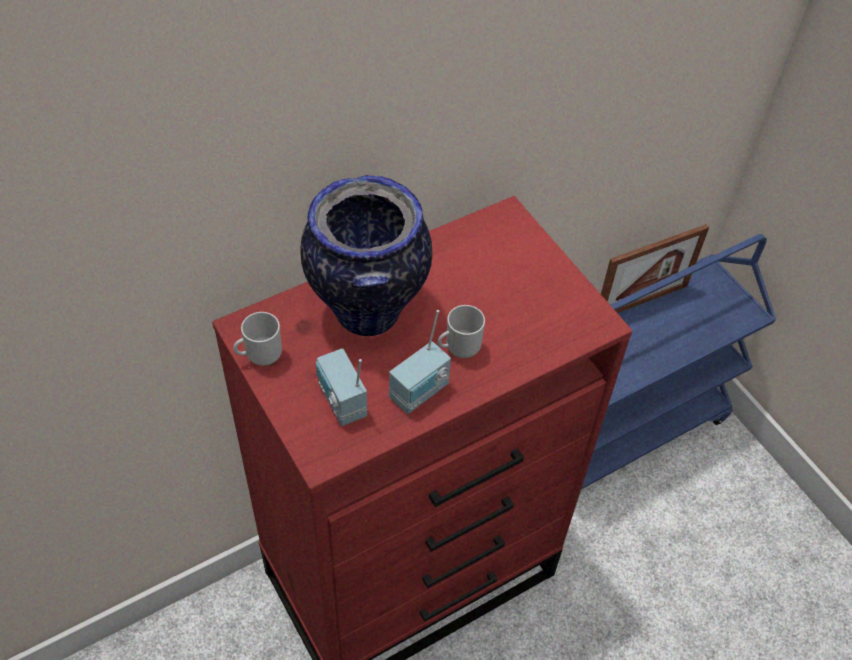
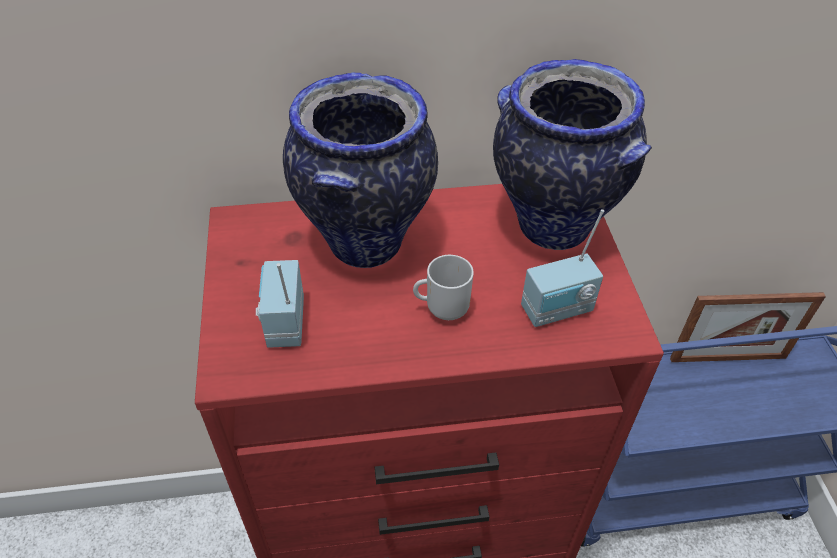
camera: 25 degrees right, 5 degrees down
(261, 356) = (234, 252): mug -> none
(420, 393) = (374, 341): radio -> radio (558, 311)
(507, 251) = (550, 226): none -> vase

